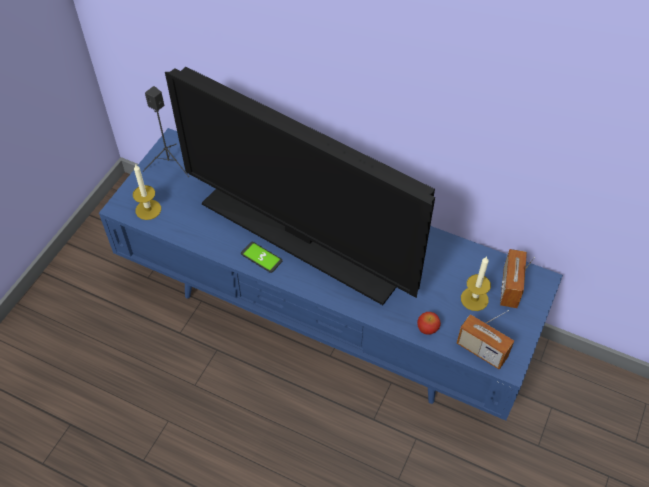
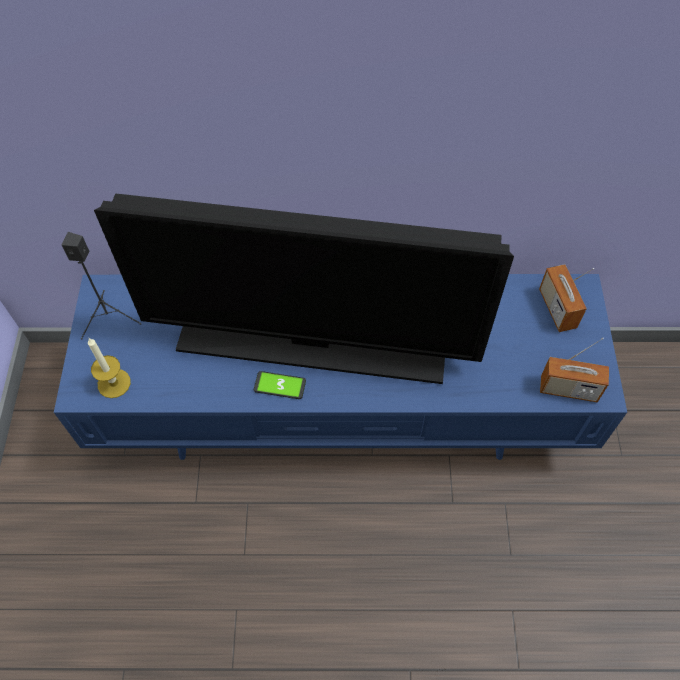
camera: 25 degrees left, 5 degrees up
(427, 329) = (502, 390): apple -> none
(474, 299) = (529, 336): candle -> none

